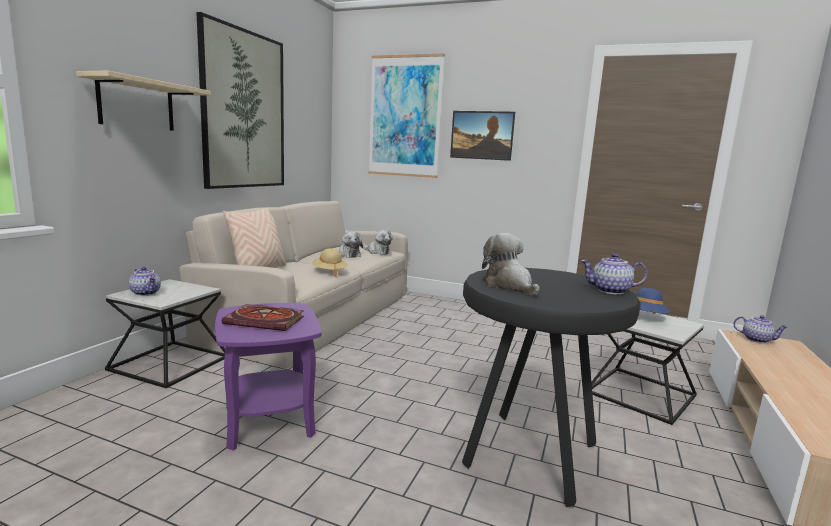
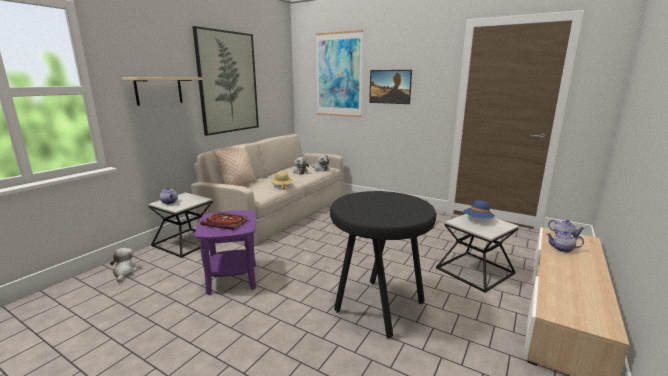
camera: 10 degrees right, 5 degrees up
(508, 285) = (356, 206): plush toy -> plush toy (124, 273)
(610, 291) = (419, 210): teapot -> teapot (562, 249)

